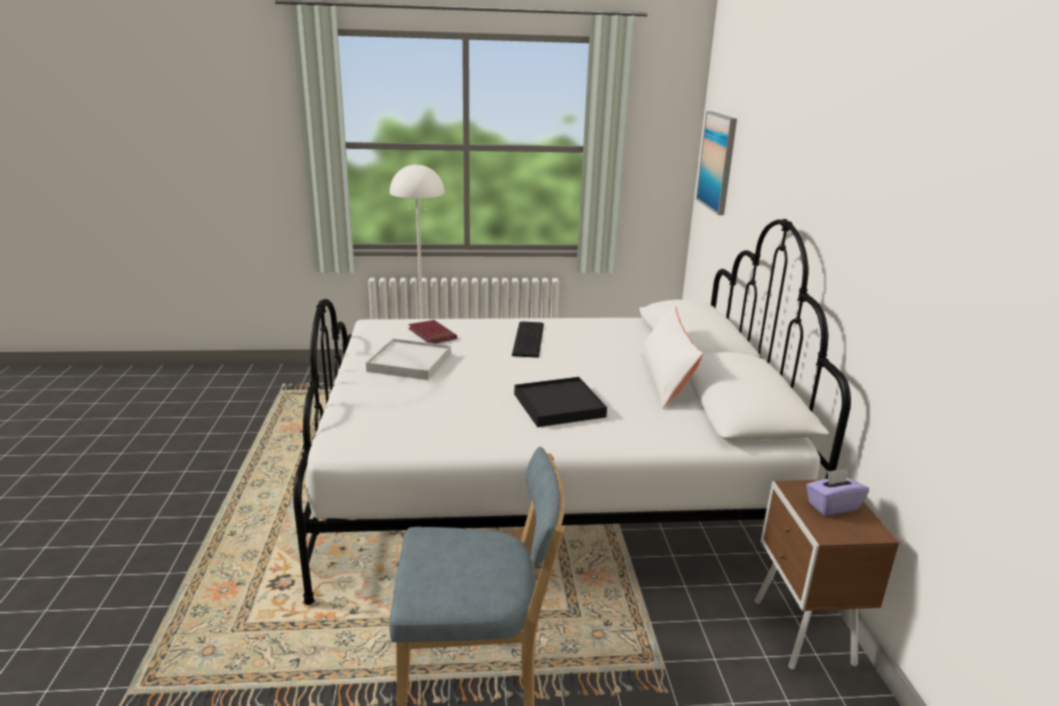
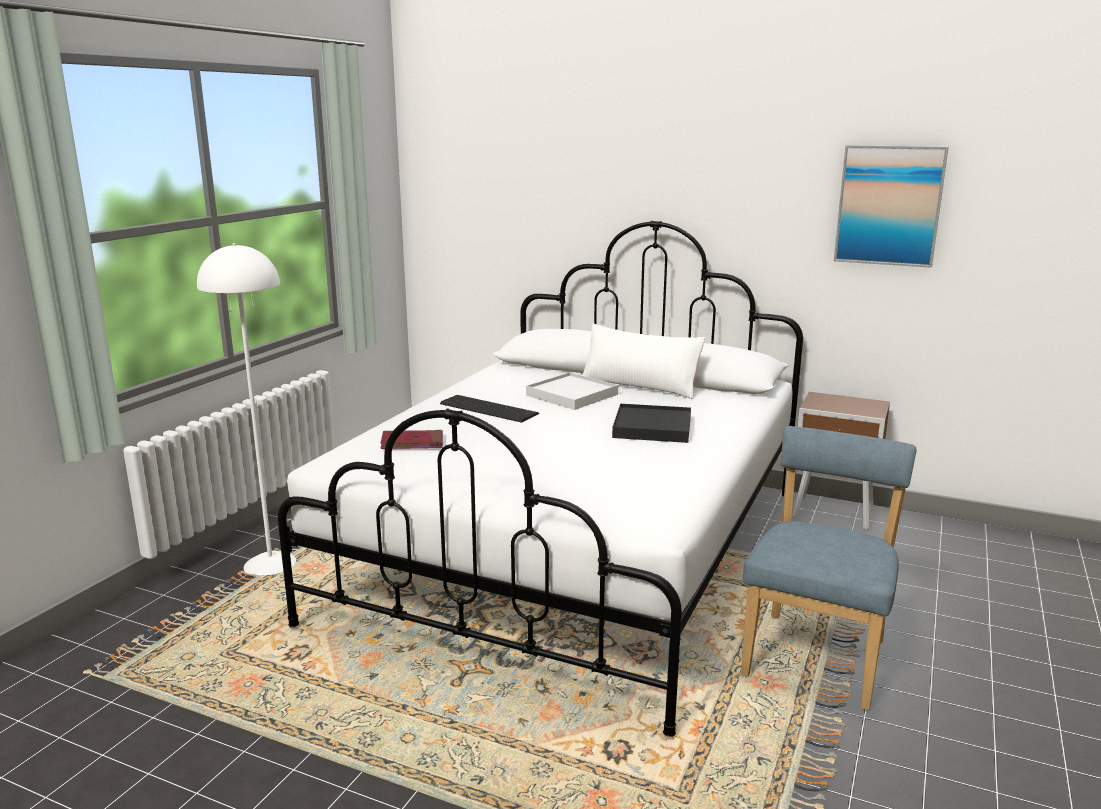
camera: 60 degrees left, 5 degrees down
(409, 363) = (479, 465): white tray -> white tray (572, 395)
(717, 162) = (460, 197): picture -> picture (889, 205)
(832, 506) = (841, 403): purple tissue box -> none

